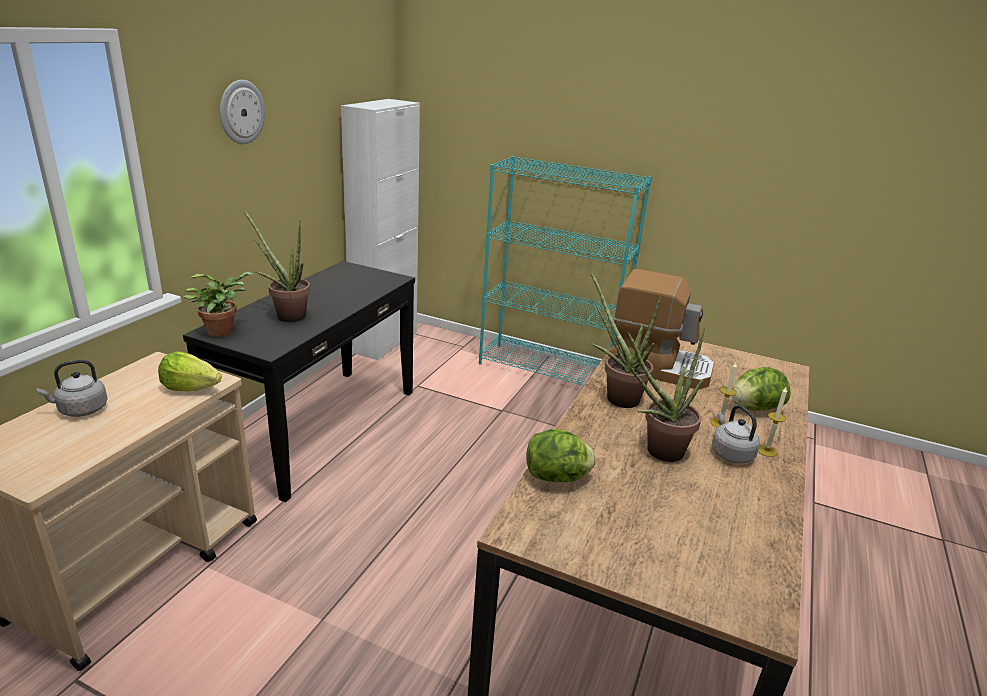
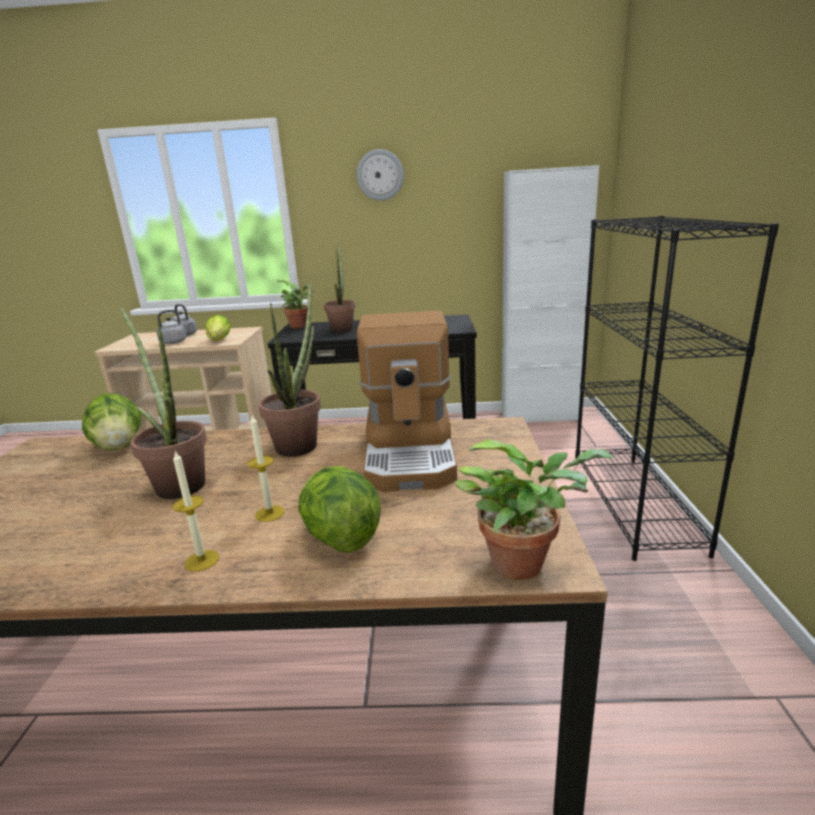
camera: 70 degrees right, 5 degrees down
(549, 369) = (634, 503): turquoise bookcase -> black bookcase
(730, 453) = (185, 530): grey kettle -> grey kettle (175, 342)
(787, 374) = (524, 562): none -> potted plant

